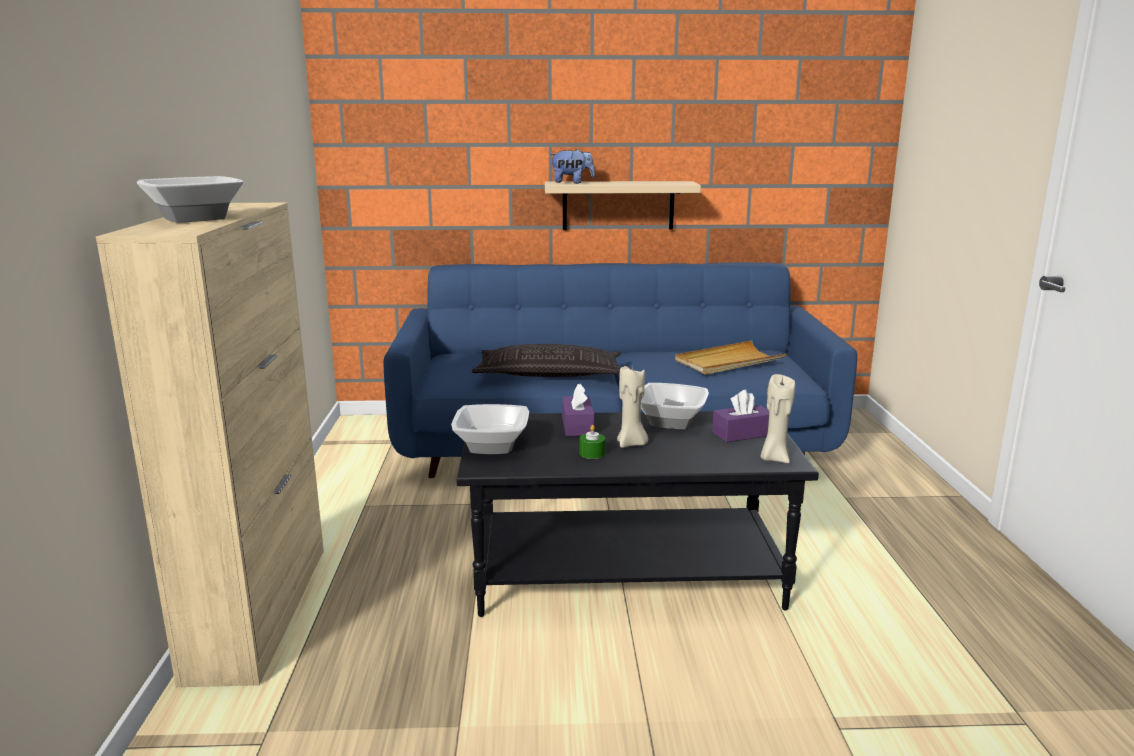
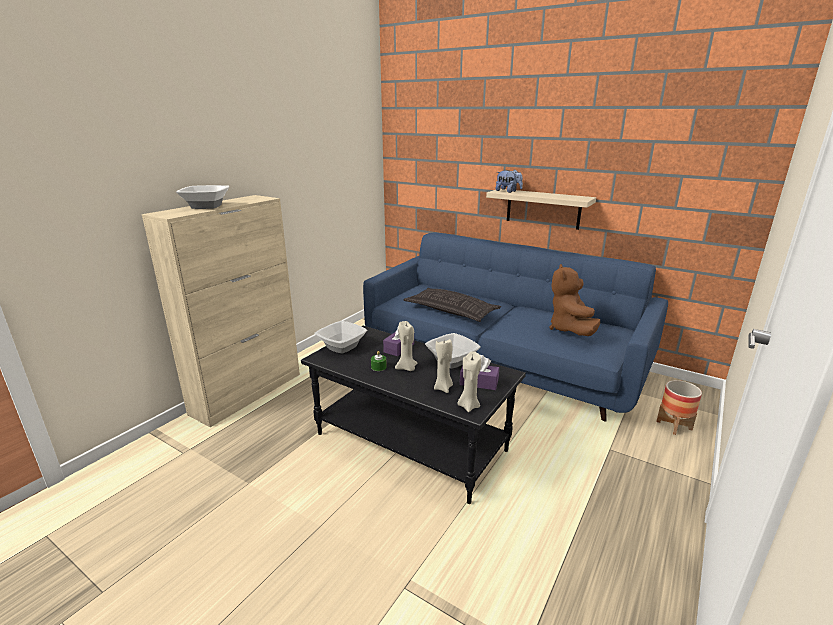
camera: 35 degrees right, 5 degrees up
(714, 450) = (443, 388): none -> beige candle
(728, 362) = (570, 329): beige tray -> brown plush toy
(870, 454) = (674, 425): none -> planter

